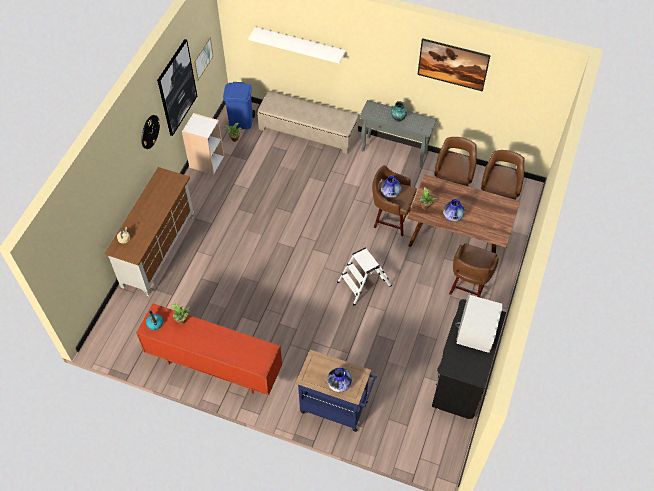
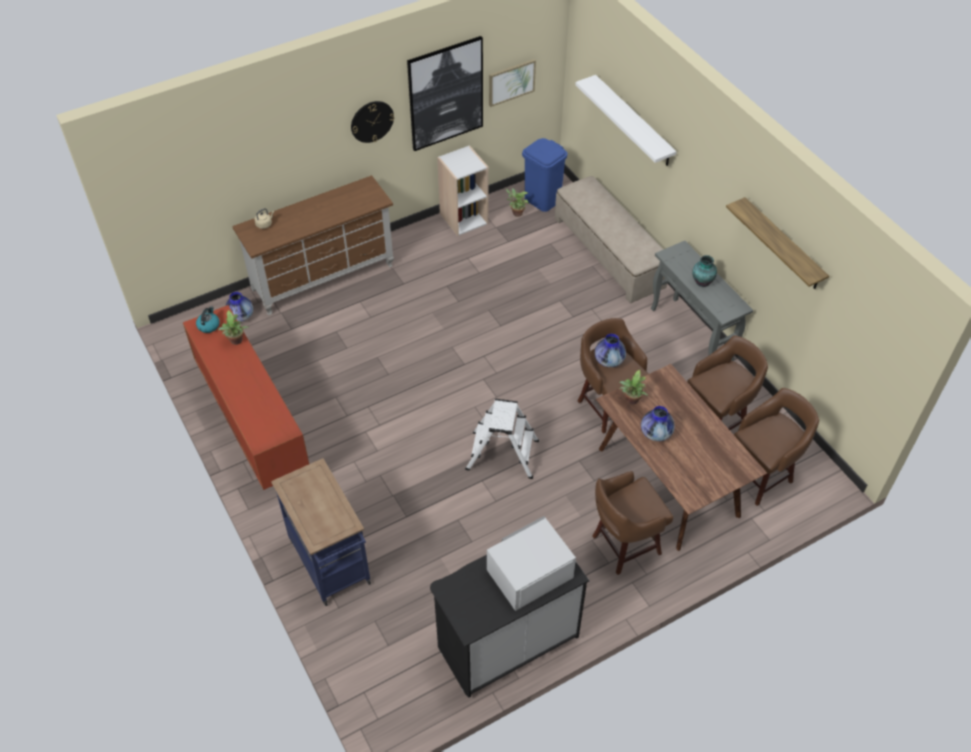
camera: 40 degrees right, 5 degrees down
(339, 383) = (313, 516): vase -> vase (241, 316)
(451, 73) = (783, 245): picture -> shelf

